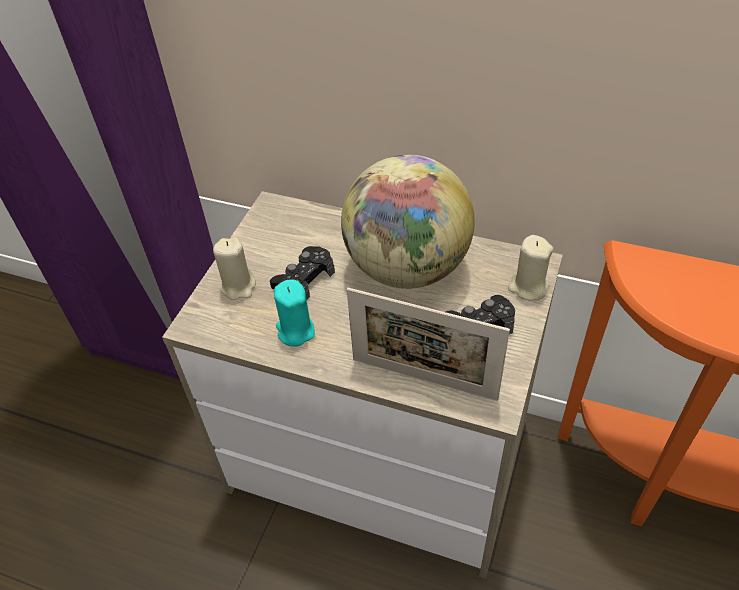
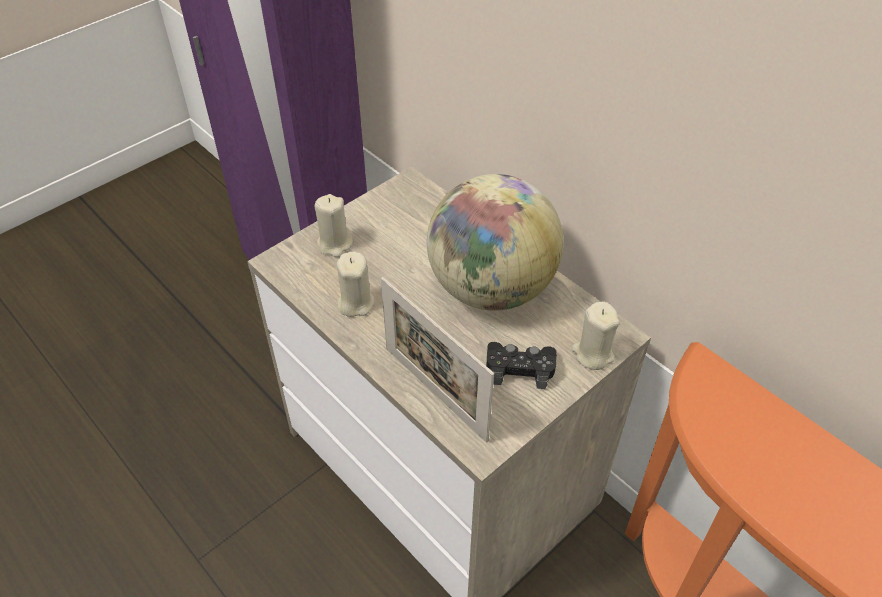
camera: 25 degrees right, 0 degrees up
(295, 331) = (355, 303): turquoise candle -> beige candle
(304, 278) = (394, 259): black game controller -> none

